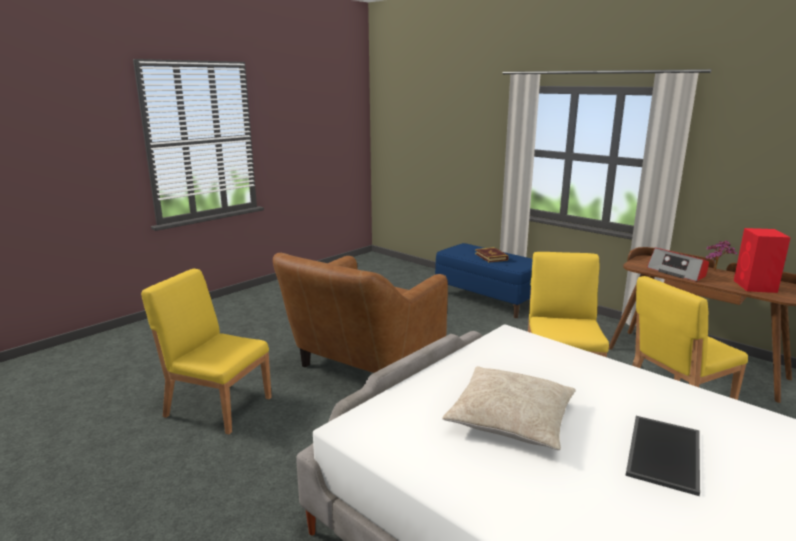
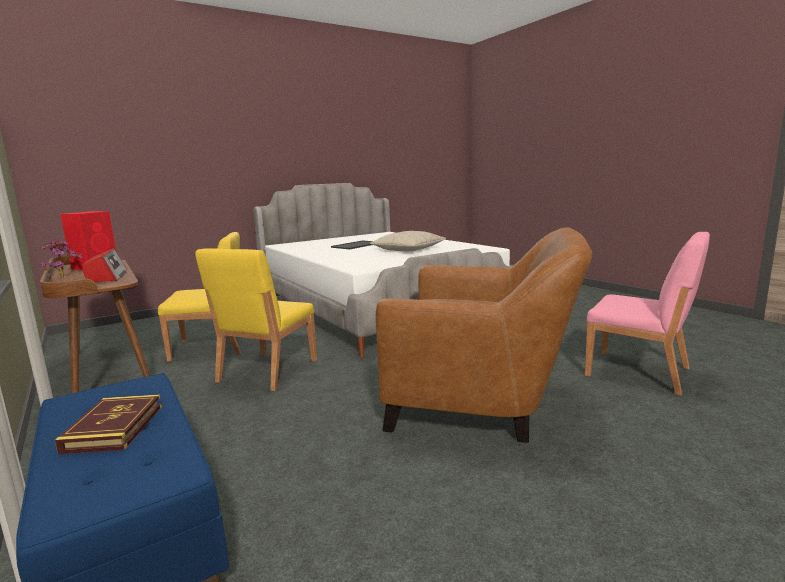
camera: 165 degrees left, 5 degrees down
(217, 406) = (639, 372): yellow chair -> pink chair
(362, 365) = (483, 401): brown armchair -> brown armchair turned 60 degrees clockwise

